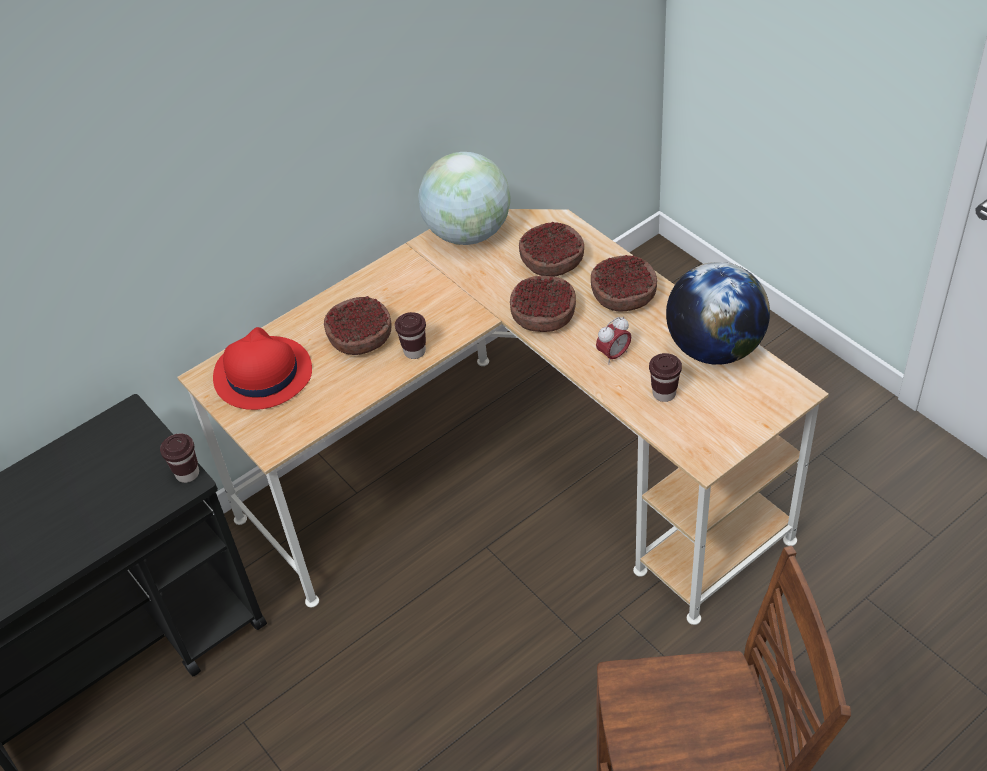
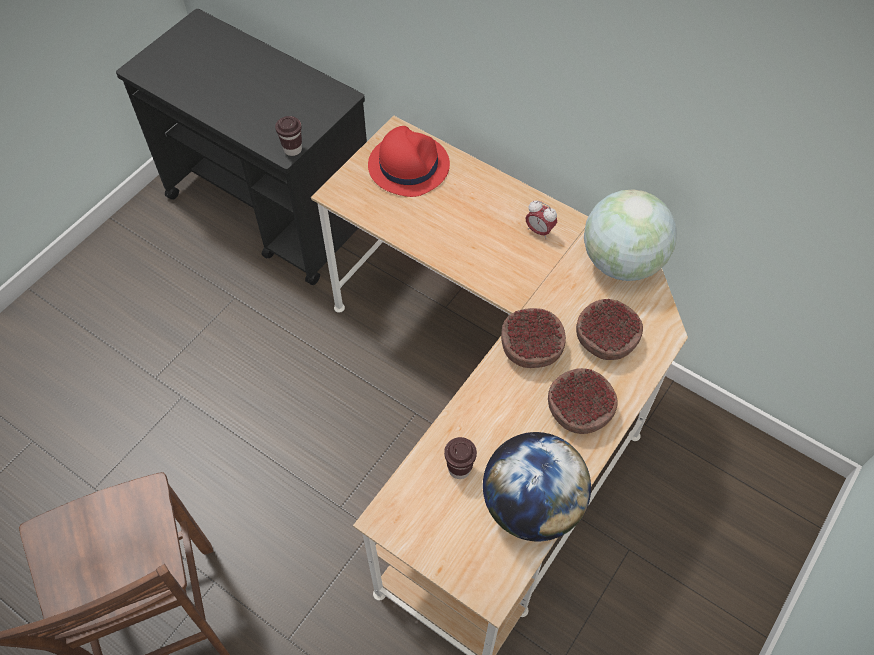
camera: 70 degrees right, 10 degrees up
(361, 339) = (464, 218): bowl -> none
(414, 351) = (460, 259): brown cup -> none
(613, 355) = (497, 416): alarm clock -> alarm clock (539, 231)

